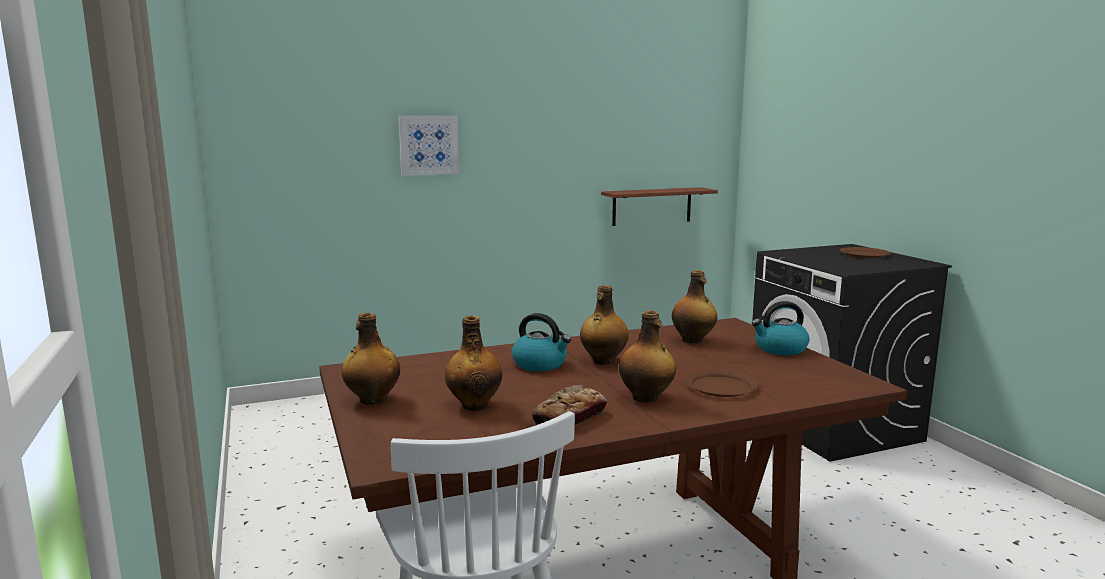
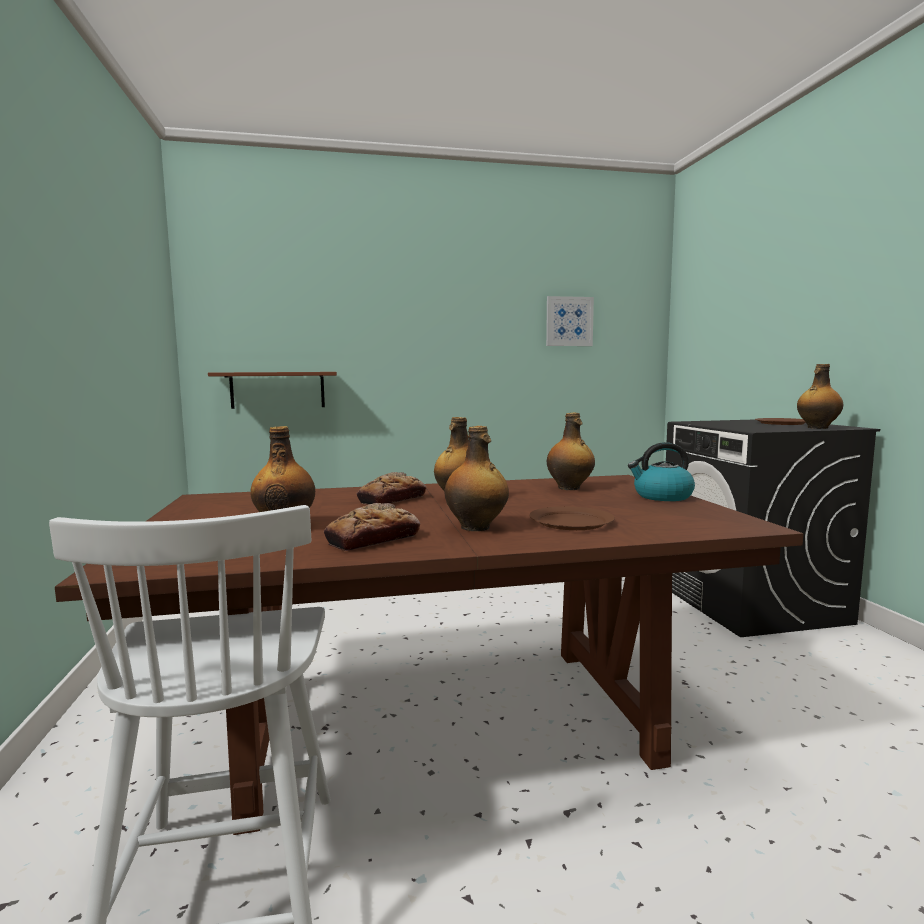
camera: 10 degrees right, 5 degrees down
(372, 400) = (191, 518): bottle -> bottle (817, 428)
(428, 145) = (371, 334): picture -> picture (569, 321)
(540, 364) = (392, 499): kettle -> bread
(652, 206) = (581, 395): brown shelf -> brown shelf (277, 390)

